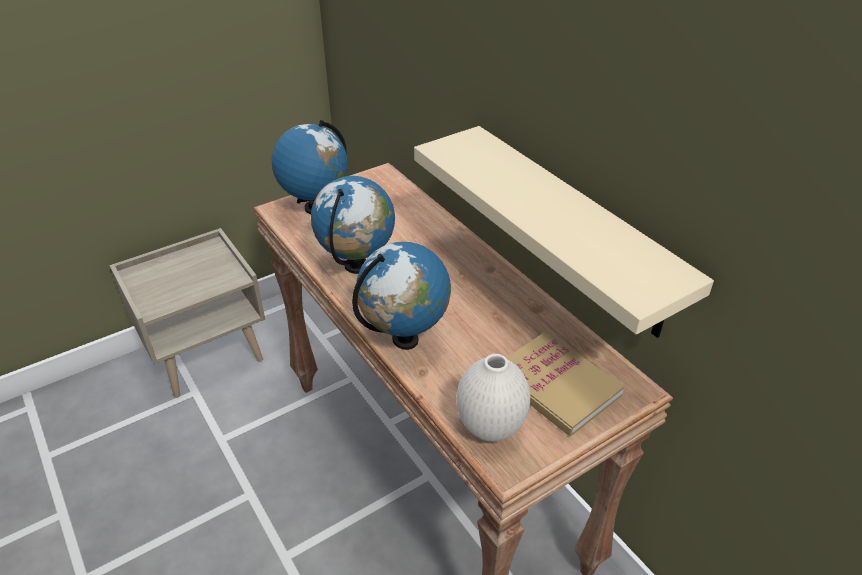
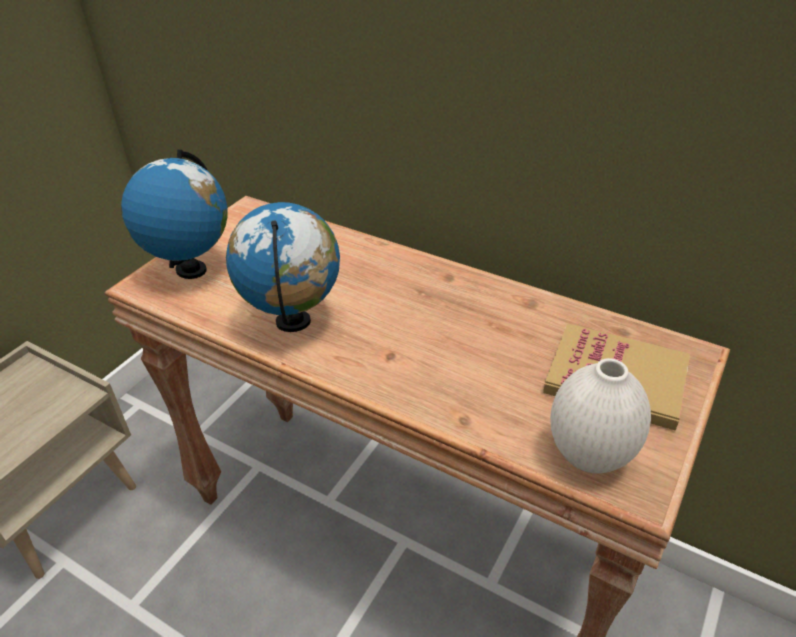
camera: 25 degrees left, 0 degrees up
(405, 340) = (415, 389): globe -> none
(573, 230) = (555, 199): beige shelf -> none

